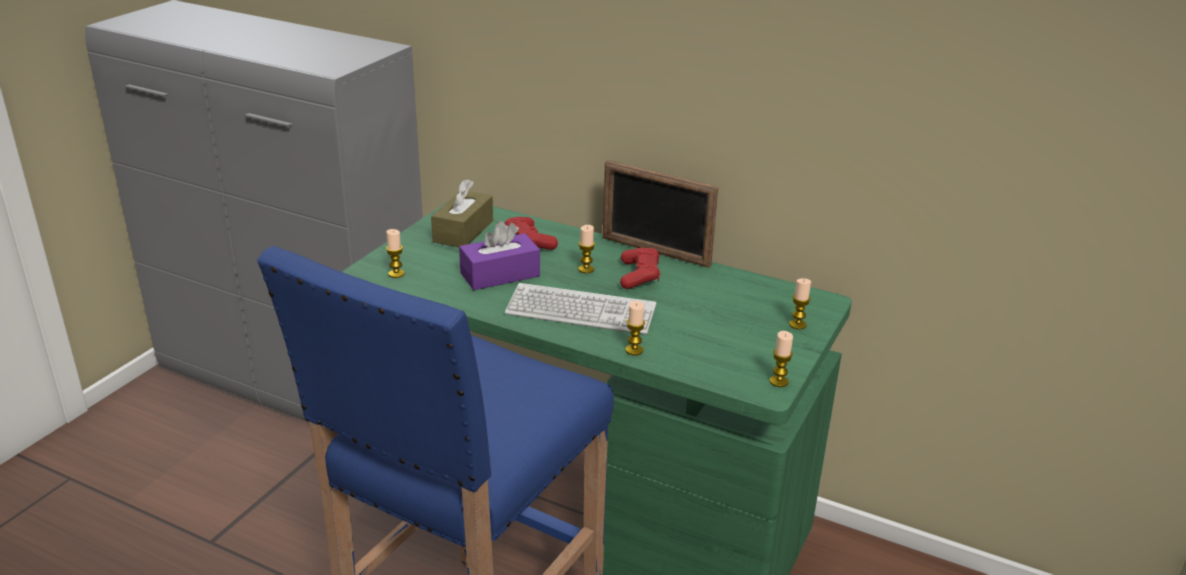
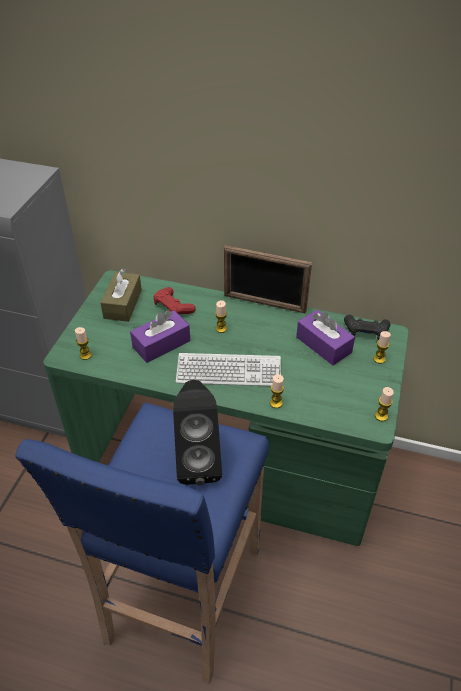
camera: 10 degrees left, 15 degrees up
(506, 392) = (198, 461): none -> black speaker
(639, 276) = (260, 329): red game controller -> none
(723, 301) = (323, 345): none -> purple tissue box
(788, 295) = (365, 331): none -> black game controller

